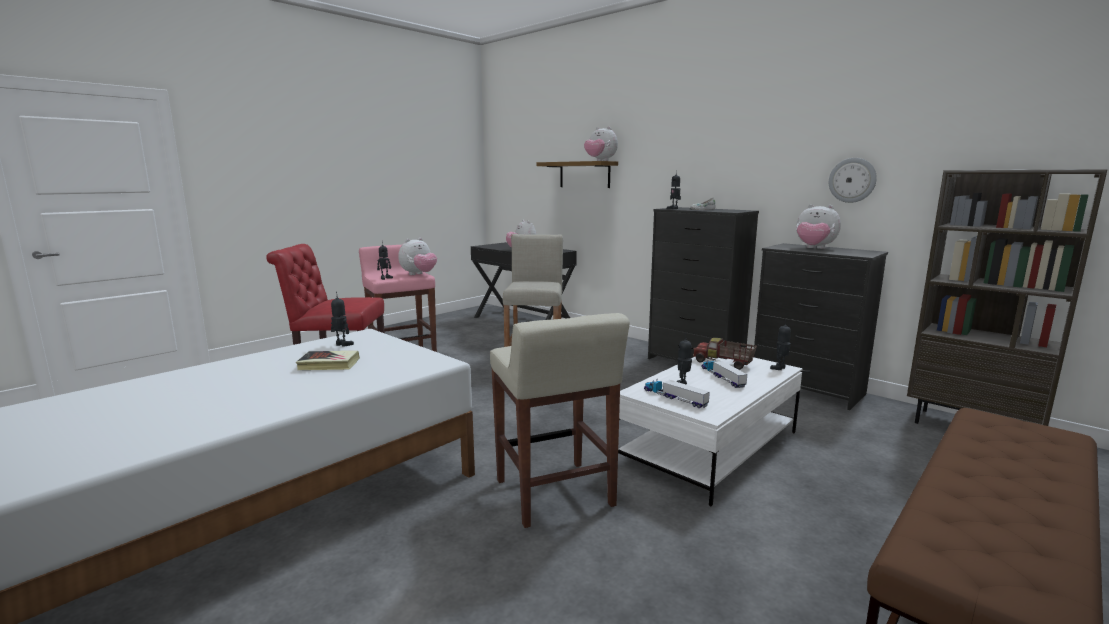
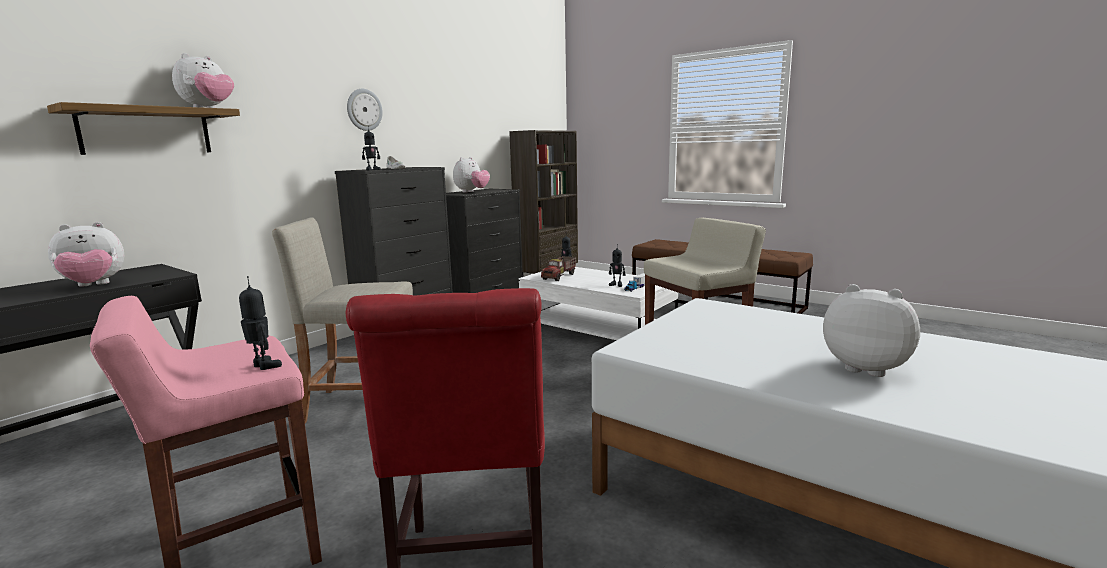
camera: 95 degrees left, 0 degrees up
(329, 364) = (762, 340): book -> none
(342, 345) = (688, 349): toy robot -> none
(418, 274) = (240, 345): plush toy -> plush toy (866, 368)
(722, 377) = (592, 277): toy truck -> none
(852, 180) = (463, 138): wall clock -> wall clock (364, 110)

